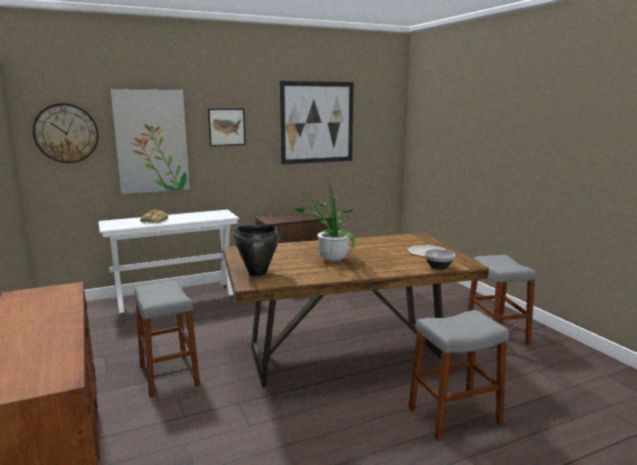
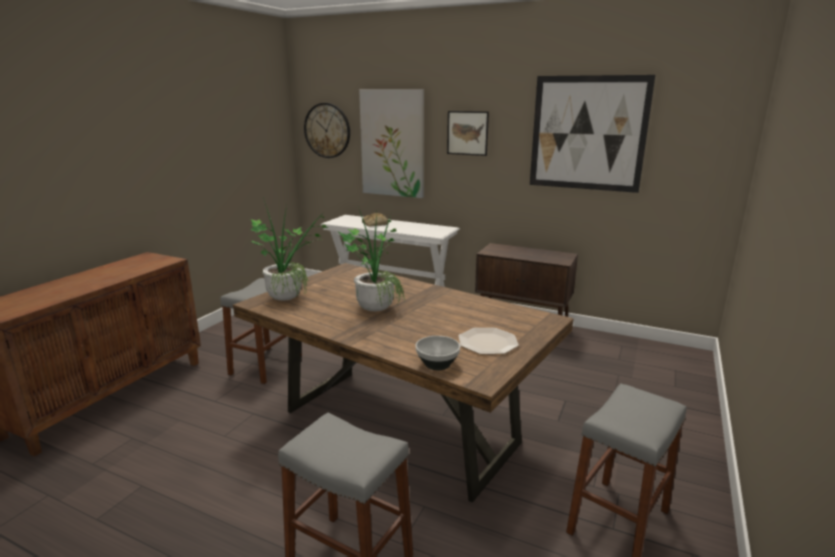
camera: 50 degrees right, 5 degrees up
(257, 273) = (289, 295): black cooking pot -> potted plant

